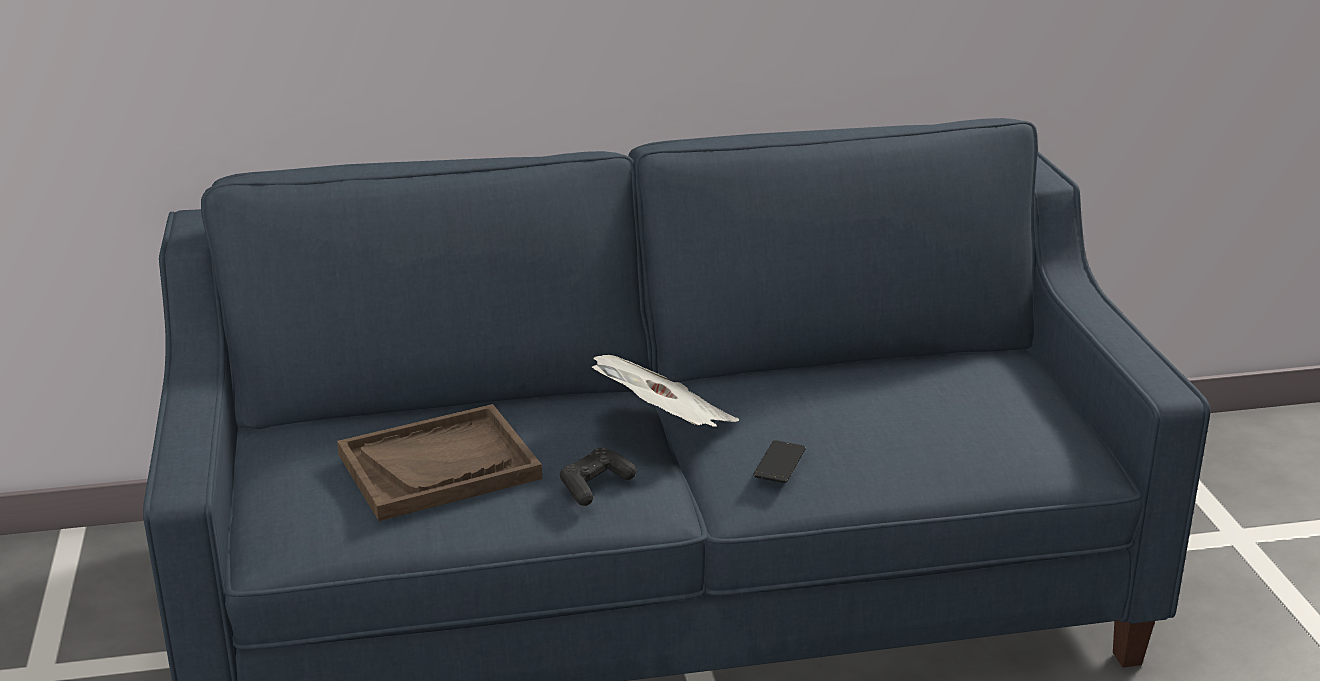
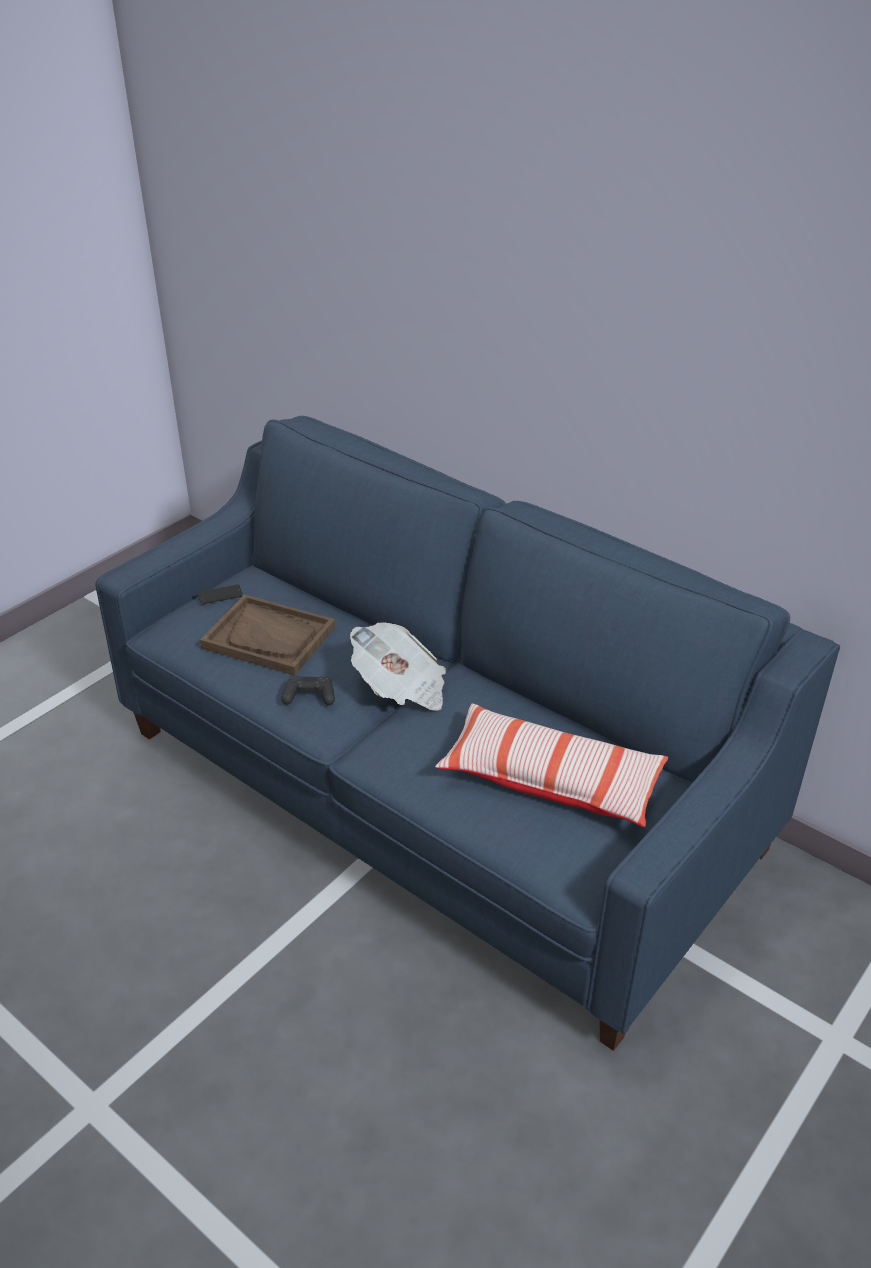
camera: 50 degrees right, 10 degrees up
(779, 462) = (408, 749): phone -> phone (220, 595)
(934, 407) = (551, 780): none -> pillow

